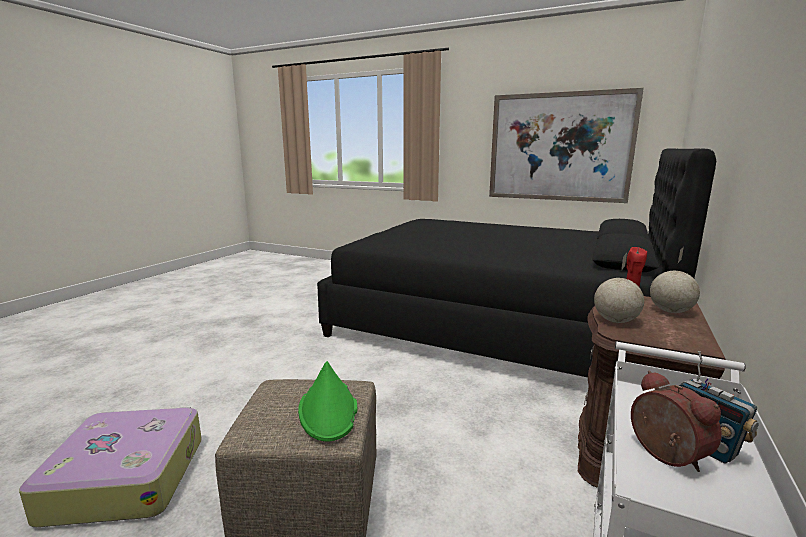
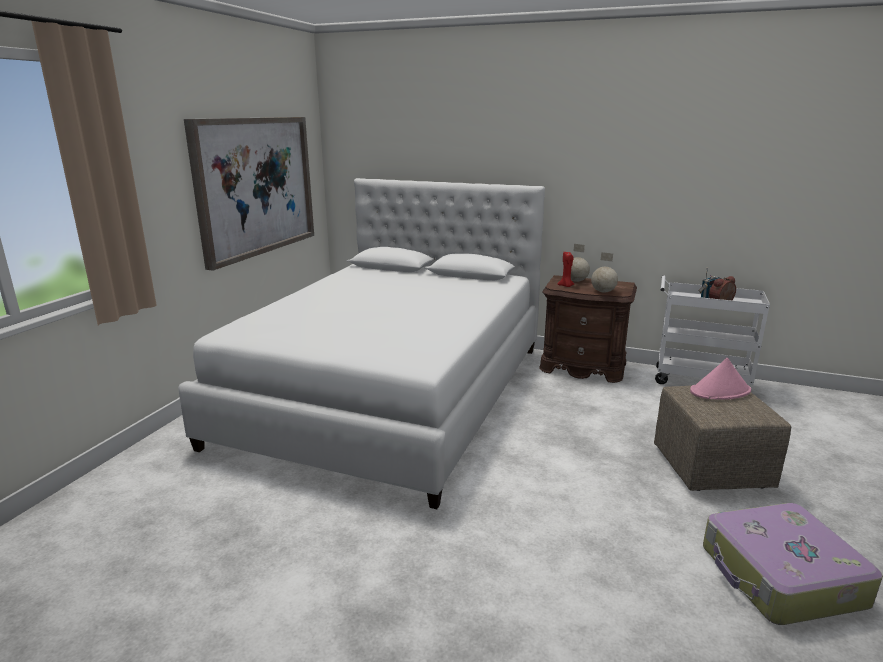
camera: 95 degrees left, 5 degrees up
(328, 410) = (720, 391): green hat -> pink hat
(496, 325) = (392, 392): black bed -> white bed

